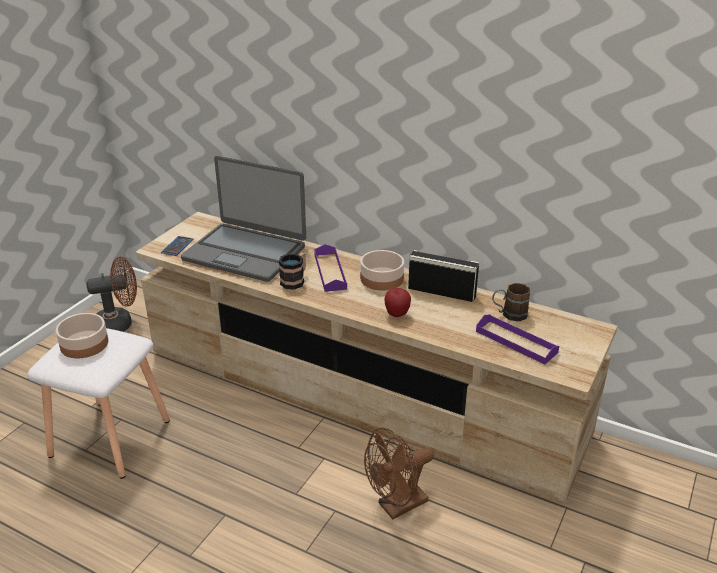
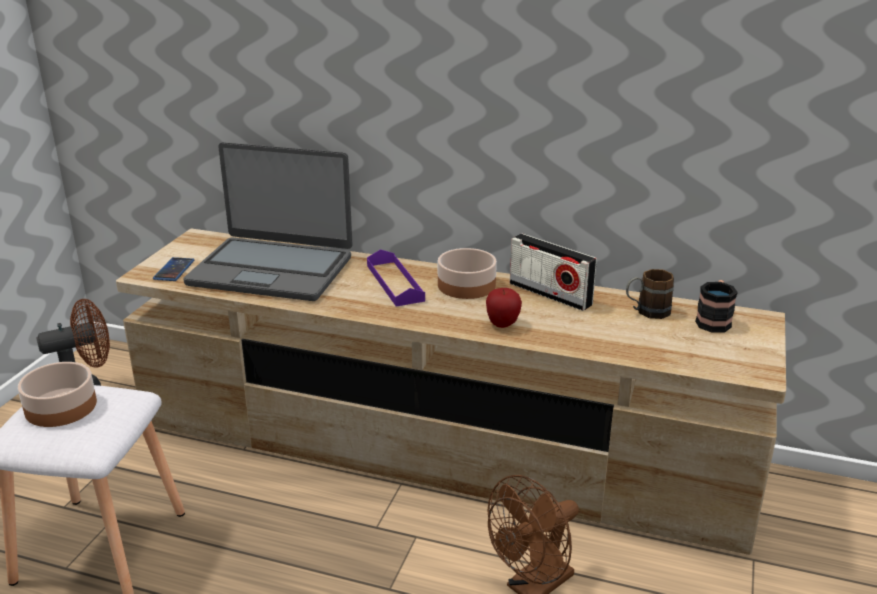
camera: 10 degrees left, 5 degrees down
(295, 280) = (351, 296): mug -> mug (714, 320)
(441, 292) = (550, 294): radio -> radio turned 150 degrees counterclockwise
(516, 342) = (669, 342): purple tray -> none

